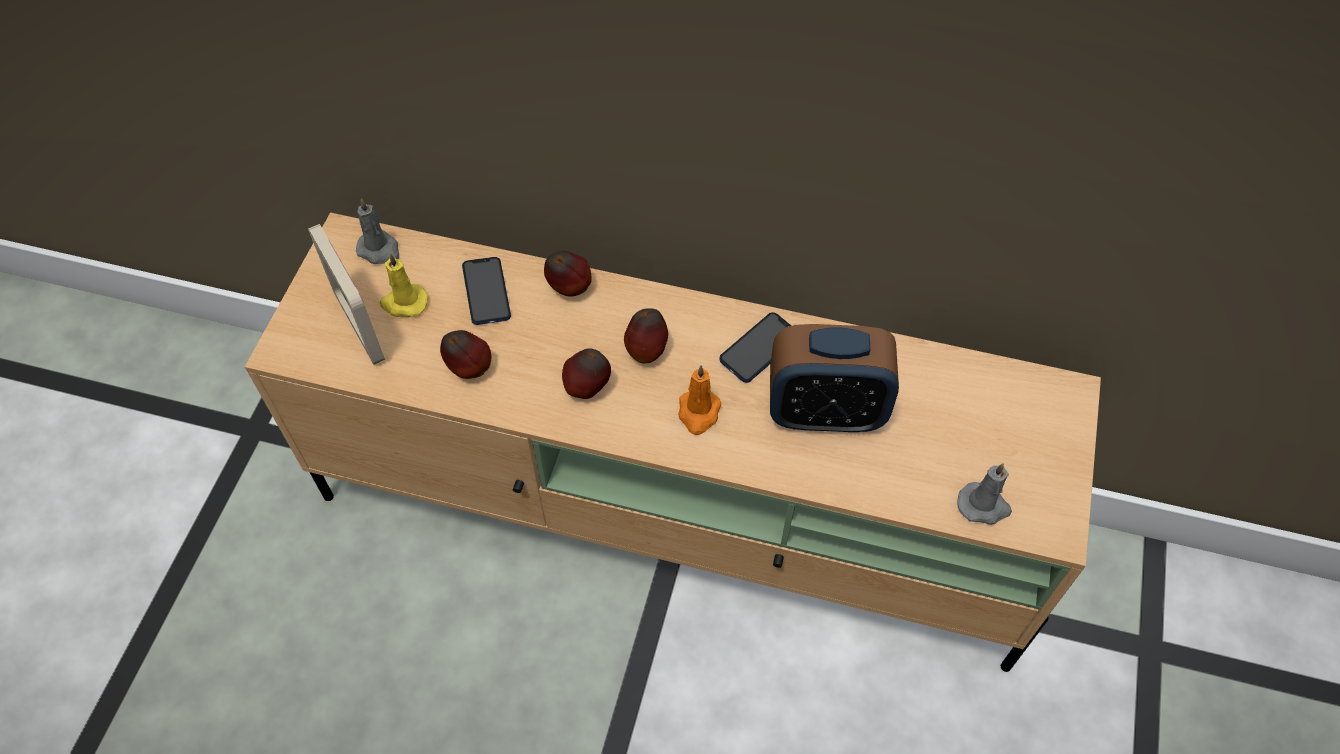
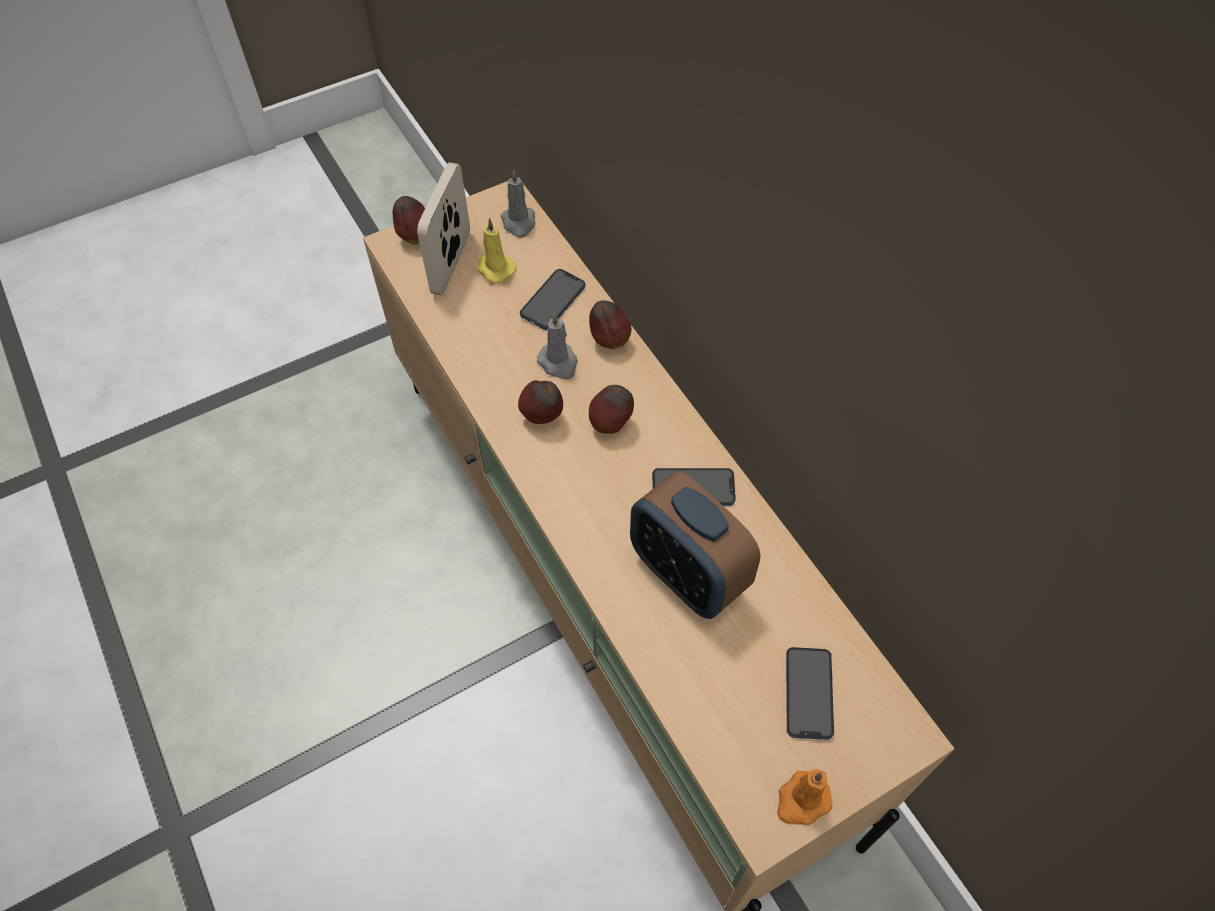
camera: 45 degrees right, 0 degrees up
(469, 369) = (484, 343): apple -> apple (414, 237)
(698, 413) = (596, 496): orange candle -> orange candle (801, 801)
(984, 506) = (727, 752): grey candle -> grey candle (559, 363)
(987, 421) = (808, 693): none -> phone

